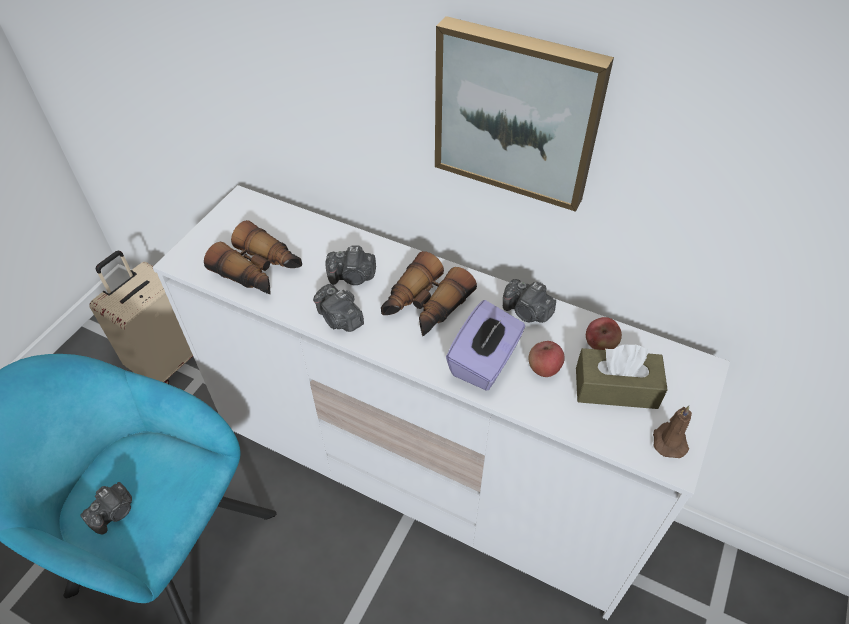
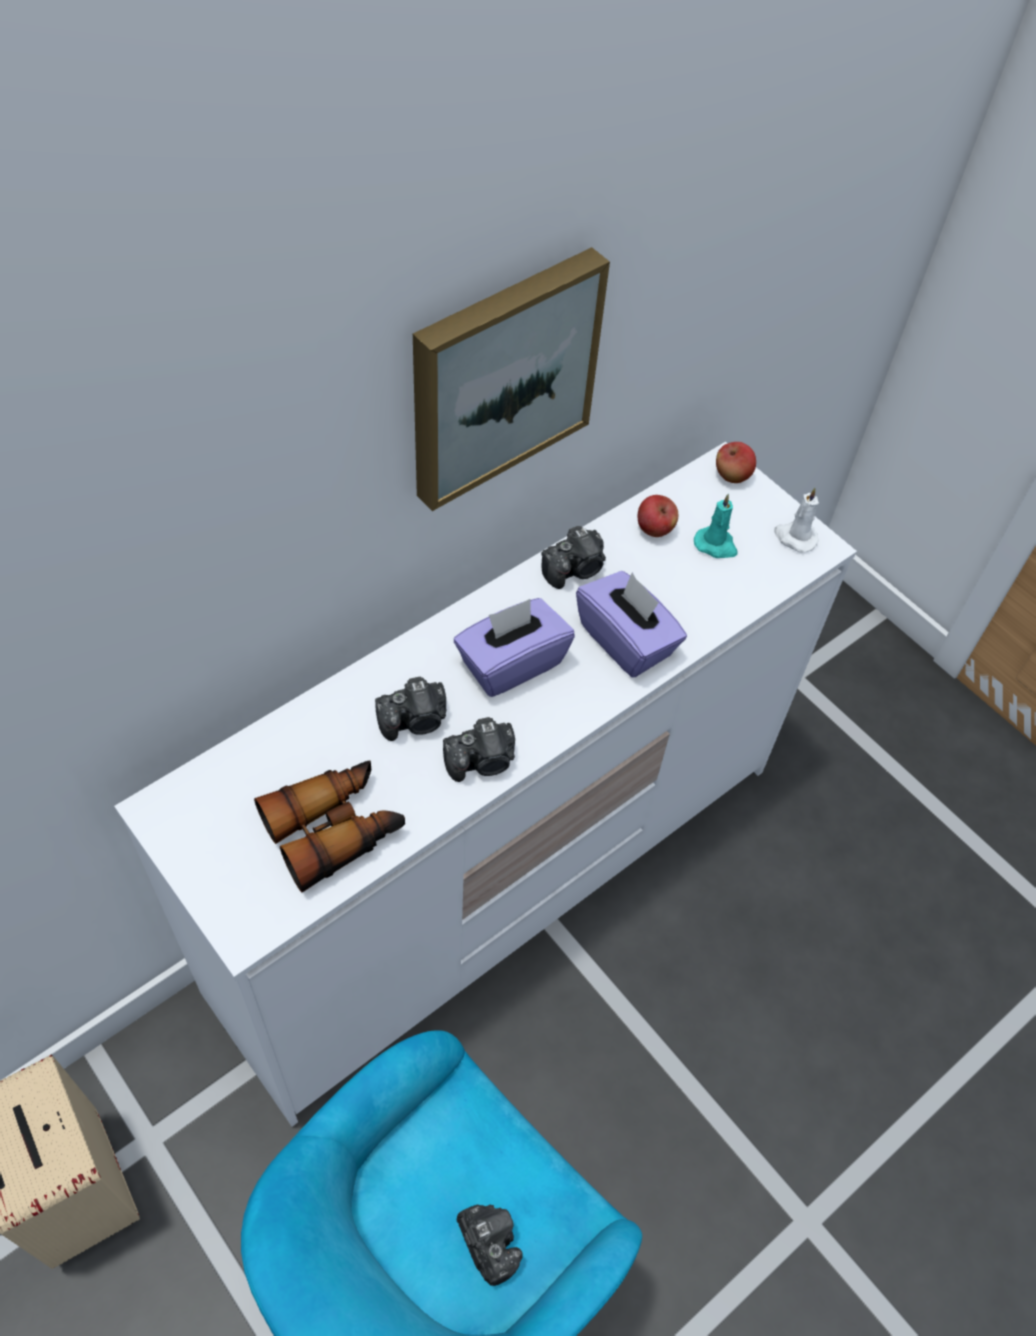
camera: 70 degrees left, 5 degrees up
(353, 277) = (415, 721): camera -> camera turned 45 degrees clockwise
(425, 306) = (511, 663): binoculars -> purple tissue box
(544, 368) = (662, 592): apple -> apple (732, 476)
(616, 388) = (716, 545): brown tissue box -> turquoise candle
(669, 440) = (795, 537): brown candle -> white candle

